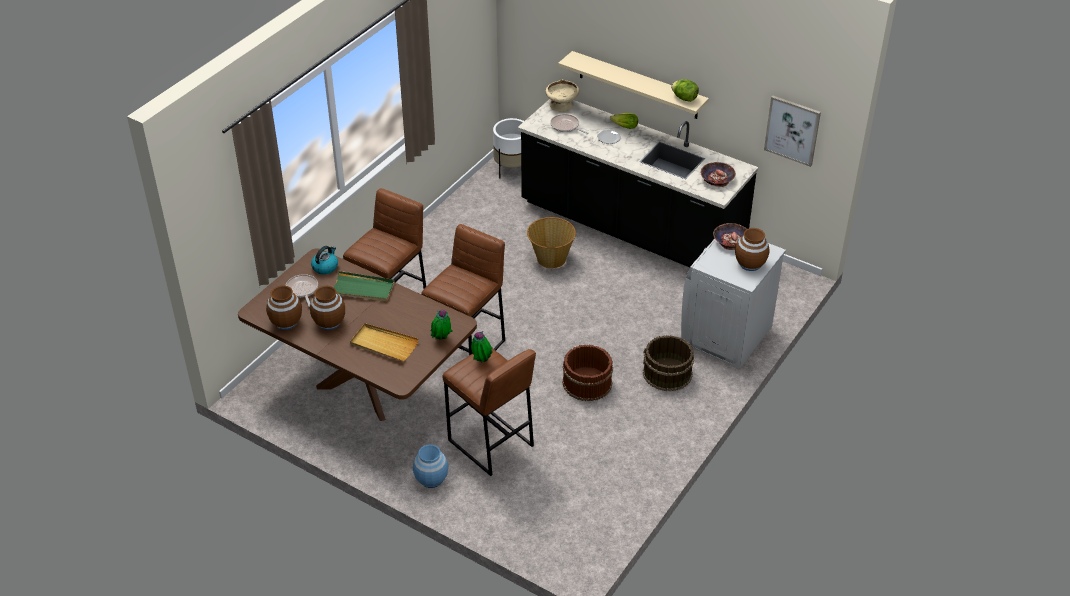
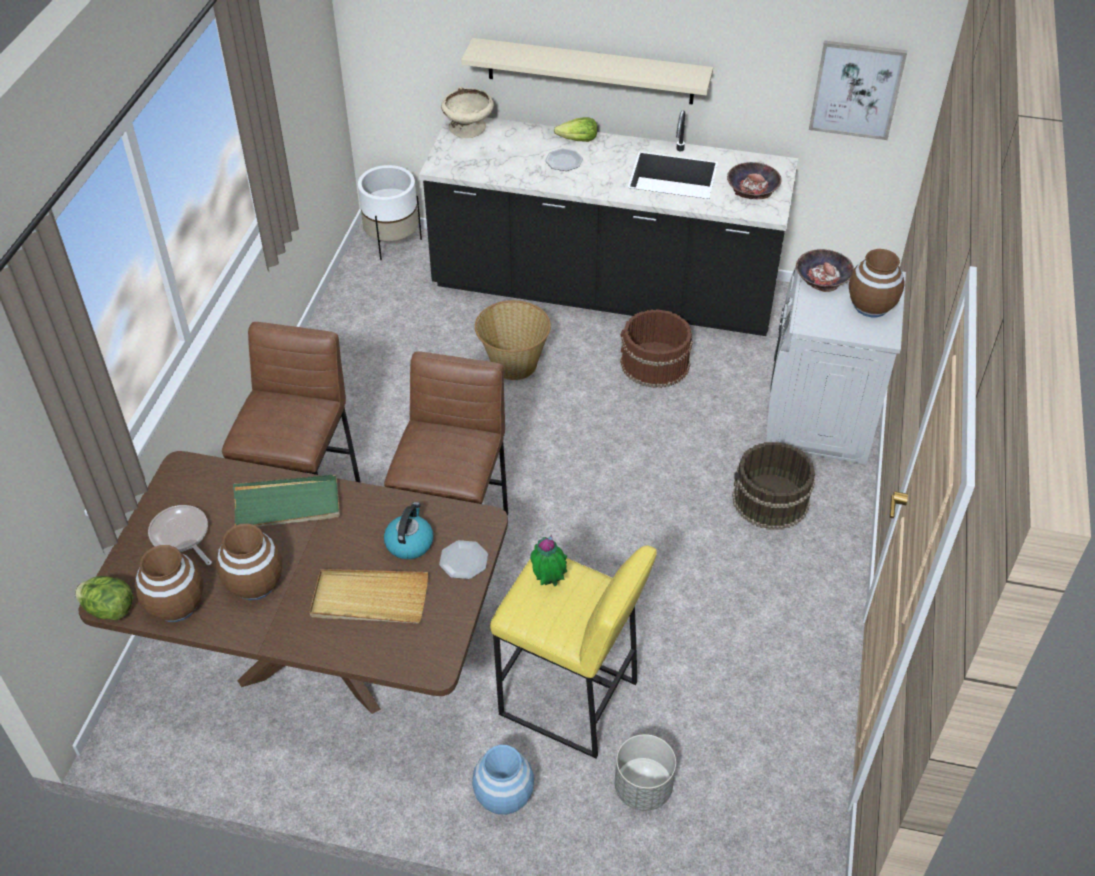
camera: 20 degrees left, 5 degrees up
(325, 267) = (204, 482): kettle -> kettle (409, 542)
(441, 339) = (464, 561): potted plant -> plate
(491, 444) = (570, 699): brown stool -> yellow stool
(508, 497) = (643, 788): none -> grey planter
(566, 126) = (491, 158): frying pan -> none
(586, 383) = (664, 550): brown bucket -> brown bucket (654, 364)
(684, 98) = (679, 74): lettuce -> lettuce (109, 609)

